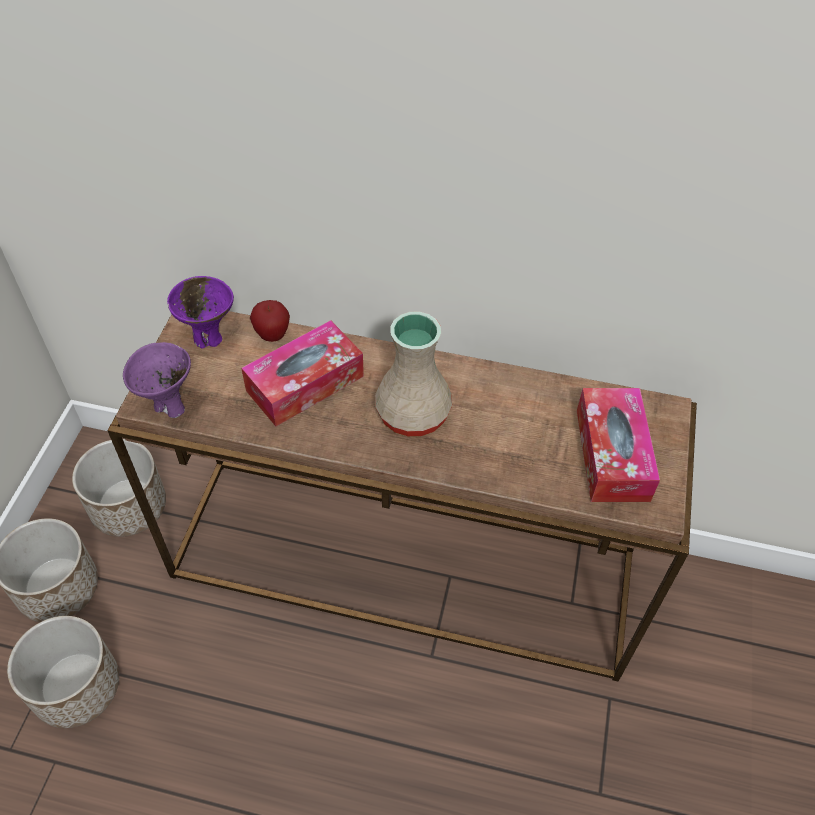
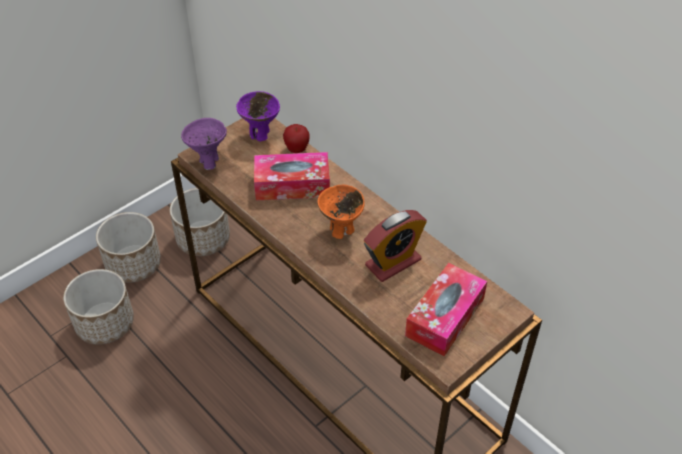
camera: 35 degrees right, 5 degrees down
(413, 412) = (341, 231): beige vase -> orange bowl
(503, 420) = (393, 262): none -> alarm clock

